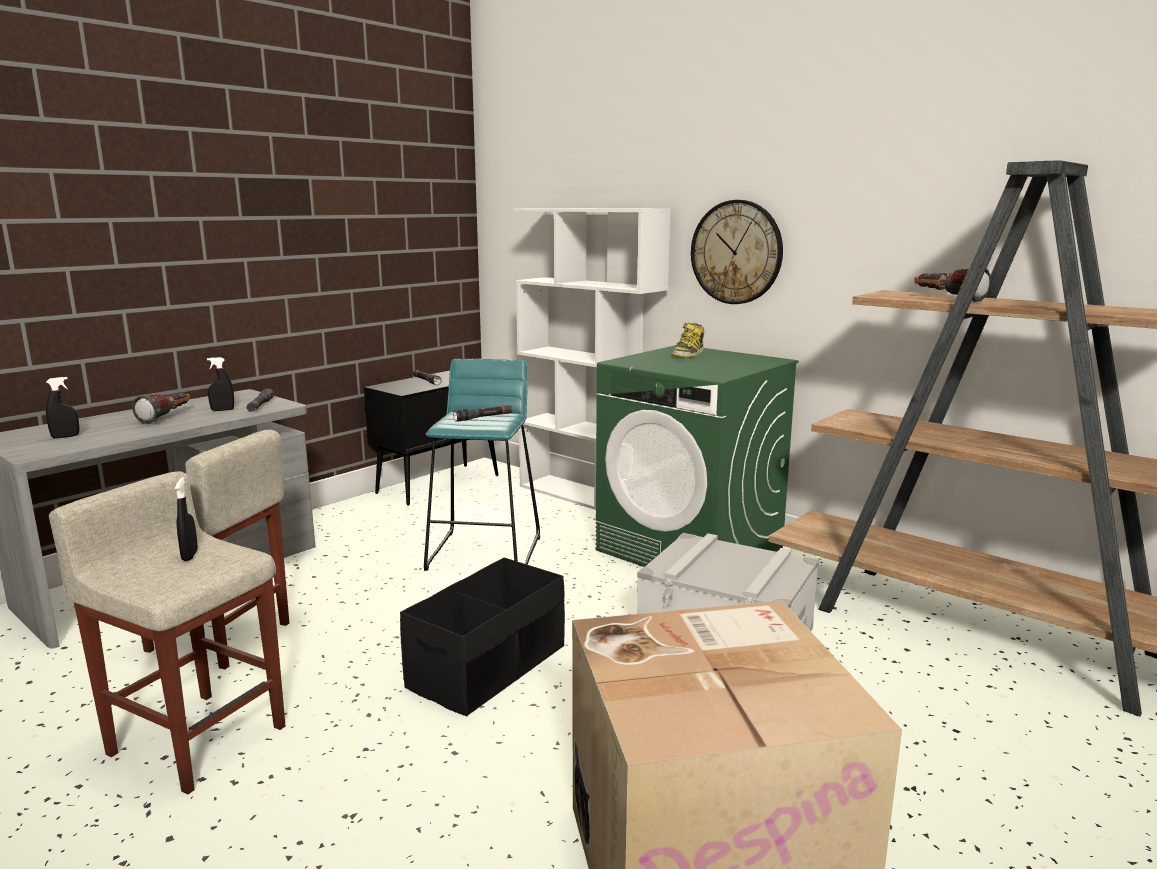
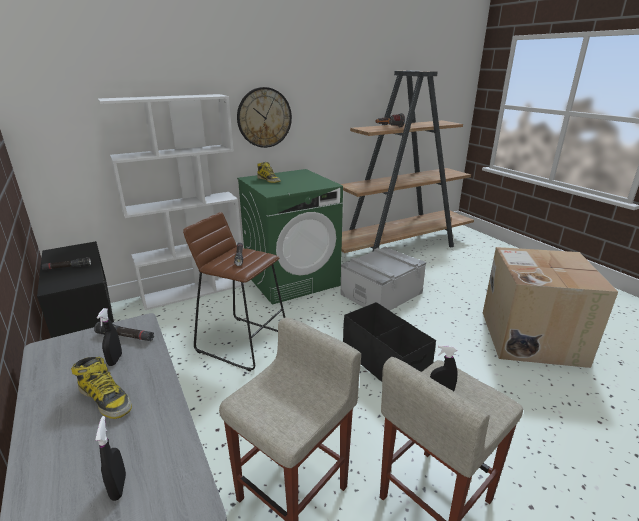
camera: 70 degrees left, 10 degrees up
(167, 417) = (106, 399): flashlight -> boot
(485, 552) = (242, 342): turquoise stool -> brown stool

